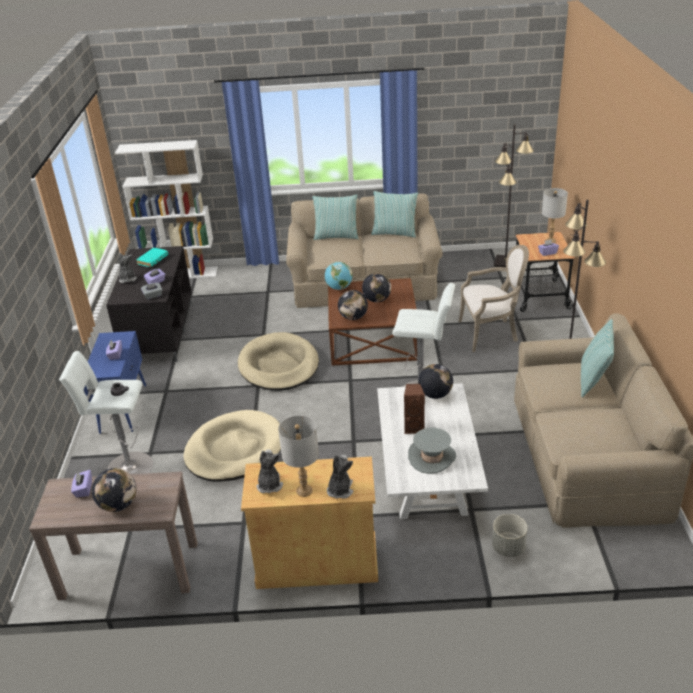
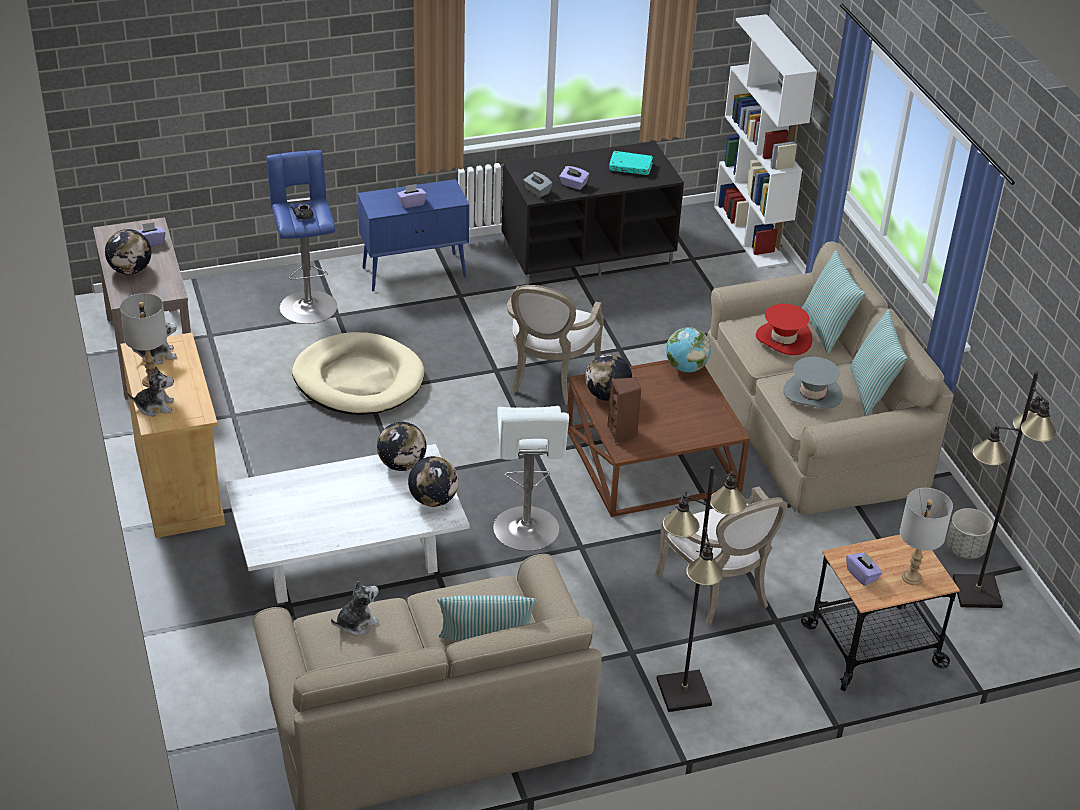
camera: 70 degrees right, 5 degrees up
(126, 468) = (307, 304): white stool -> blue stool
(127, 279) = (572, 161): plush toy -> plush toy (356, 623)
(279, 366) = (548, 379): beige dog bed -> armchair
(340, 248) = (783, 339): none -> red hat
(377, 300) = (666, 412): globe -> globe (402, 465)
(414, 427) = (355, 488): brown speaker -> brown speaker (622, 433)
(432, 457) = (298, 511): grey hat -> grey hat (812, 393)
(508, 547) = (225, 645): grey planter -> grey planter (964, 549)

